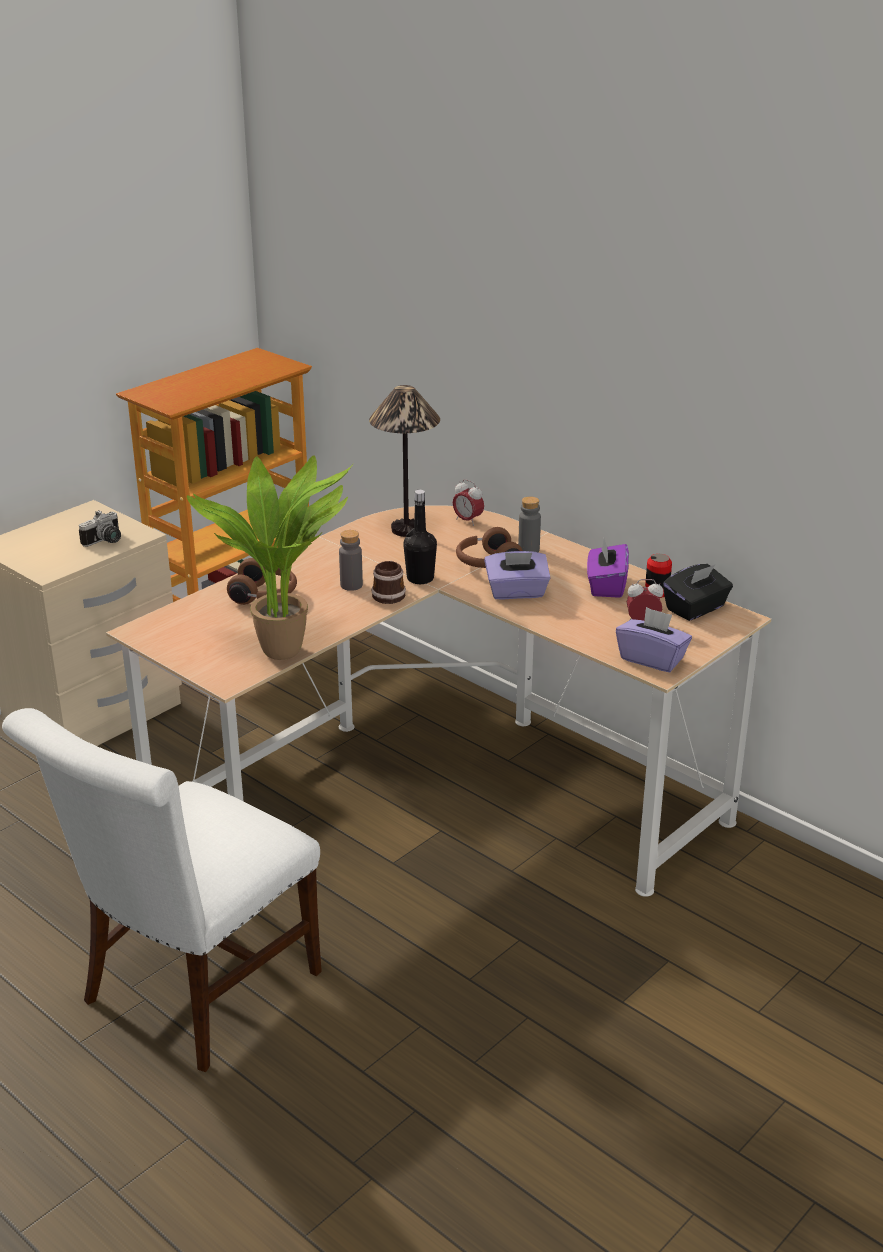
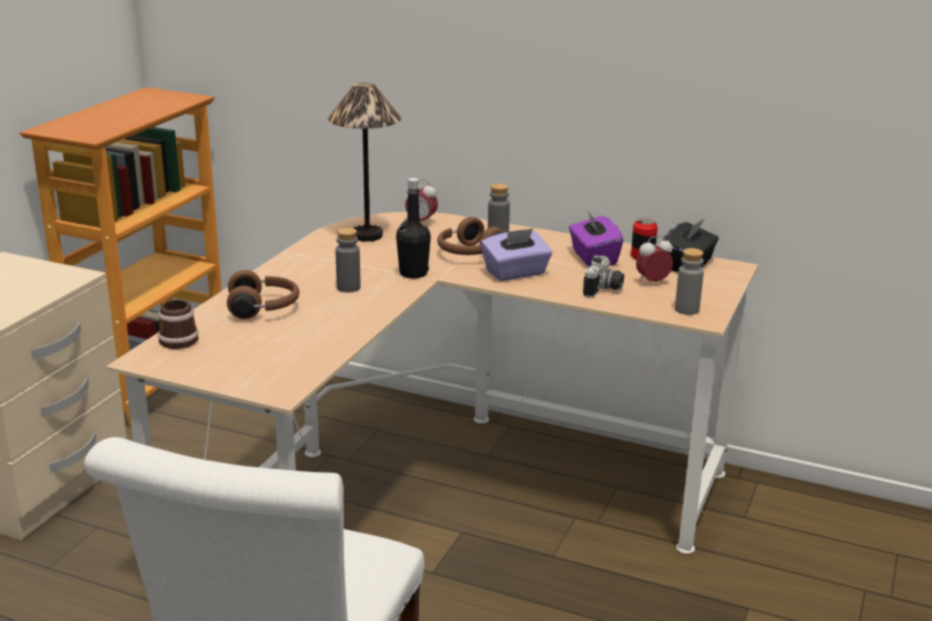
camera: 20 degrees left, 5 degrees down
(105, 541) = (40, 286): camera -> camera (604, 290)
(285, 649) = (322, 352): potted plant -> none
(389, 594) = (393, 290): mug -> mug (178, 338)
(652, 659) = (687, 309): purple tissue box -> grey bottle

